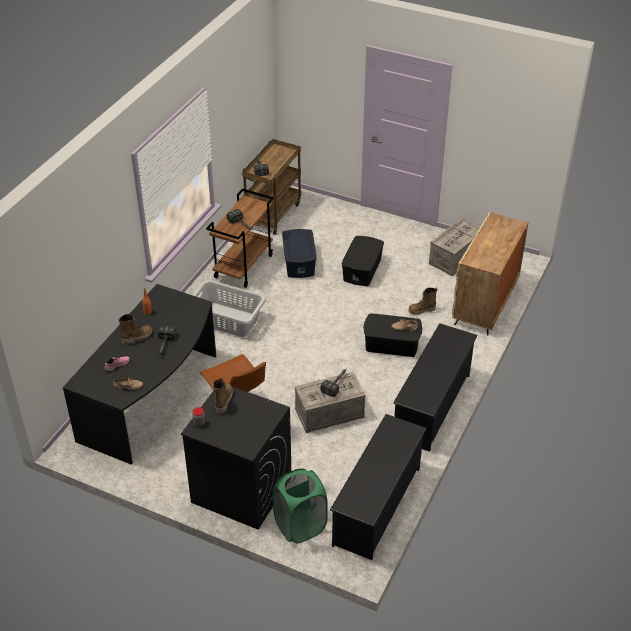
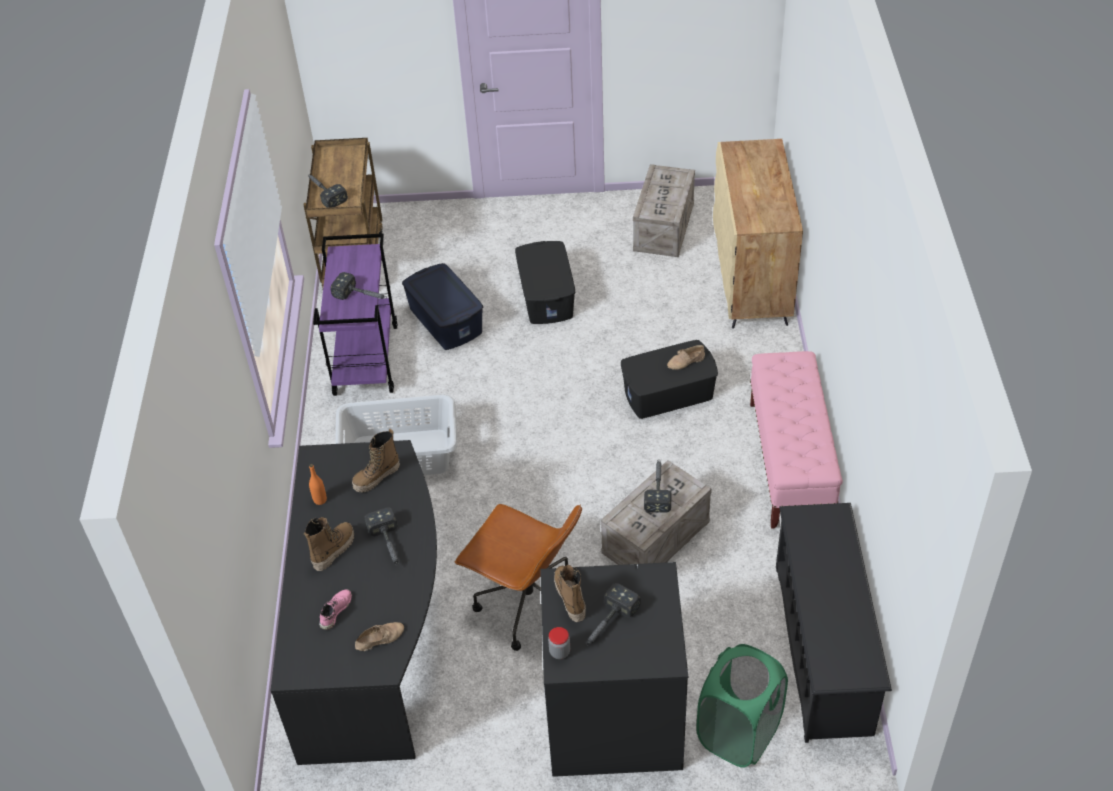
camera: 25 degrees left, 5 degrees up
(232, 420) = (607, 624): none -> hammer
(243, 266) = (365, 359): brown cart -> purple cart
(421, 310) = (673, 325): boot -> boot (377, 477)
(432, 406) = (789, 463): black shoe rack -> pink bench

